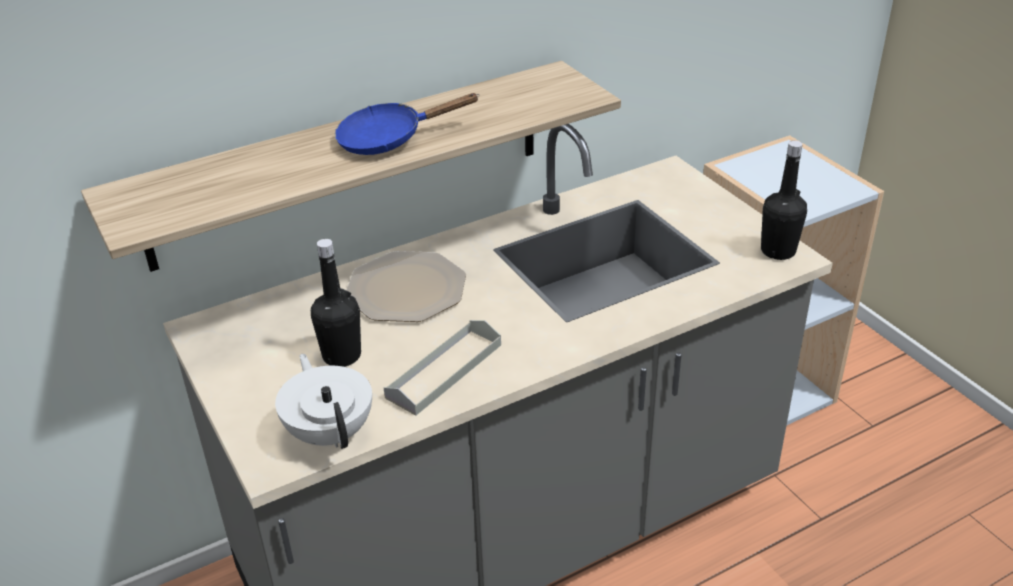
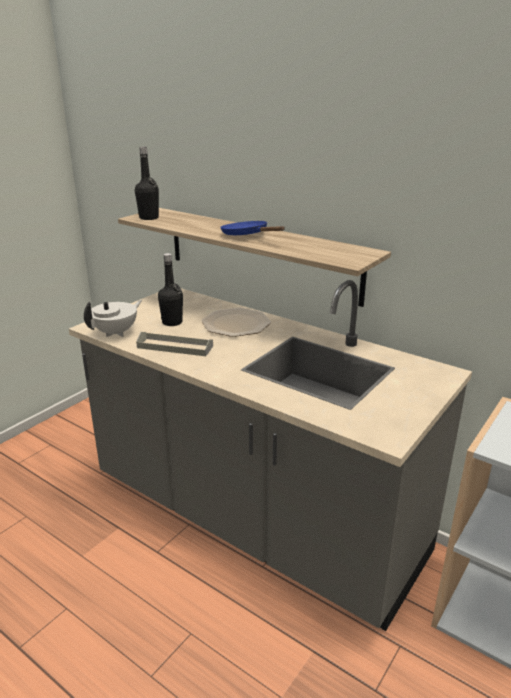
camera: 65 degrees right, 10 degrees down
(778, 251) = (390, 431): black bottle -> black bottle (149, 218)

